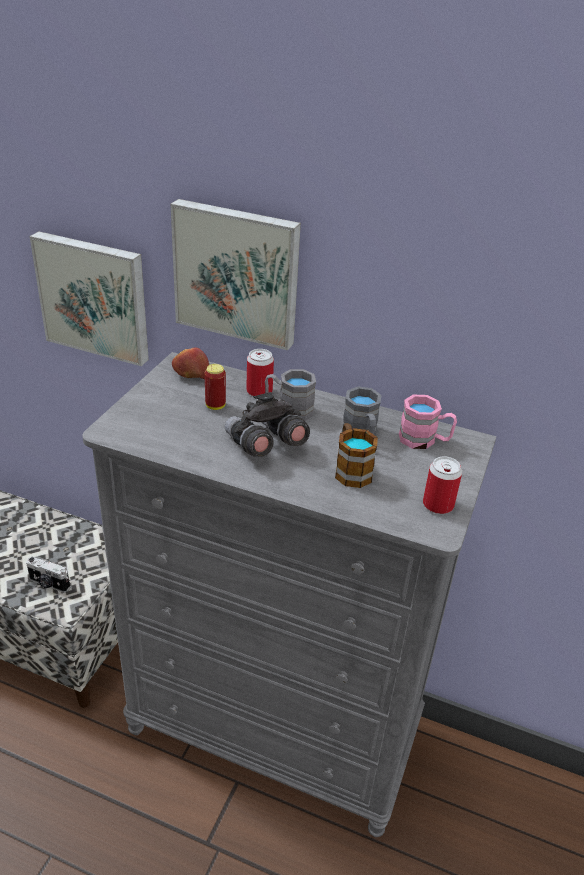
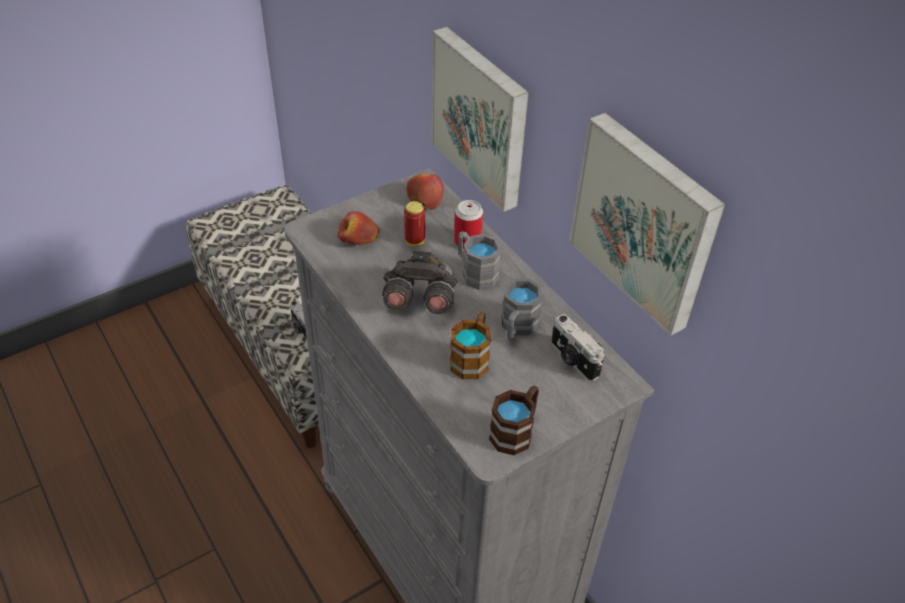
camera: 35 degrees right, 10 degrees up
(95, 297) = (389, 89): picture -> picture (646, 221)
(163, 421) = (358, 238): none -> apple
(424, 440) = (573, 360): pink mug -> camera
(438, 505) = (516, 430): can -> brown mug

